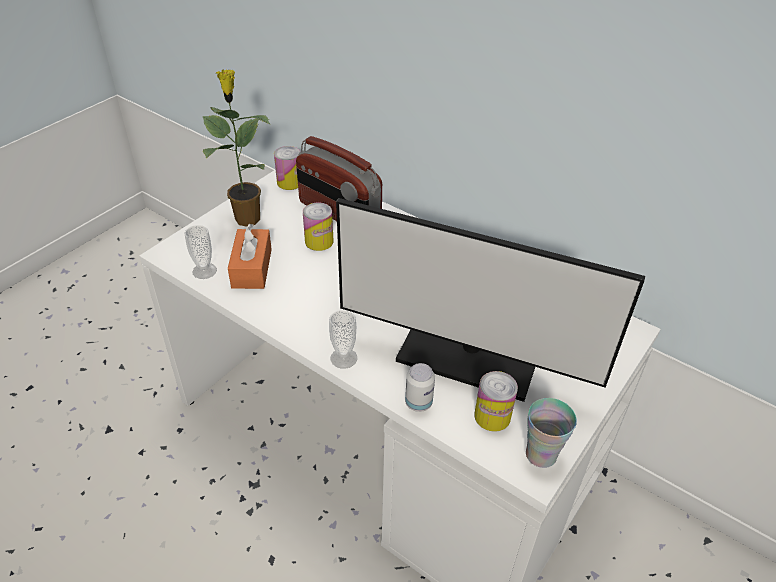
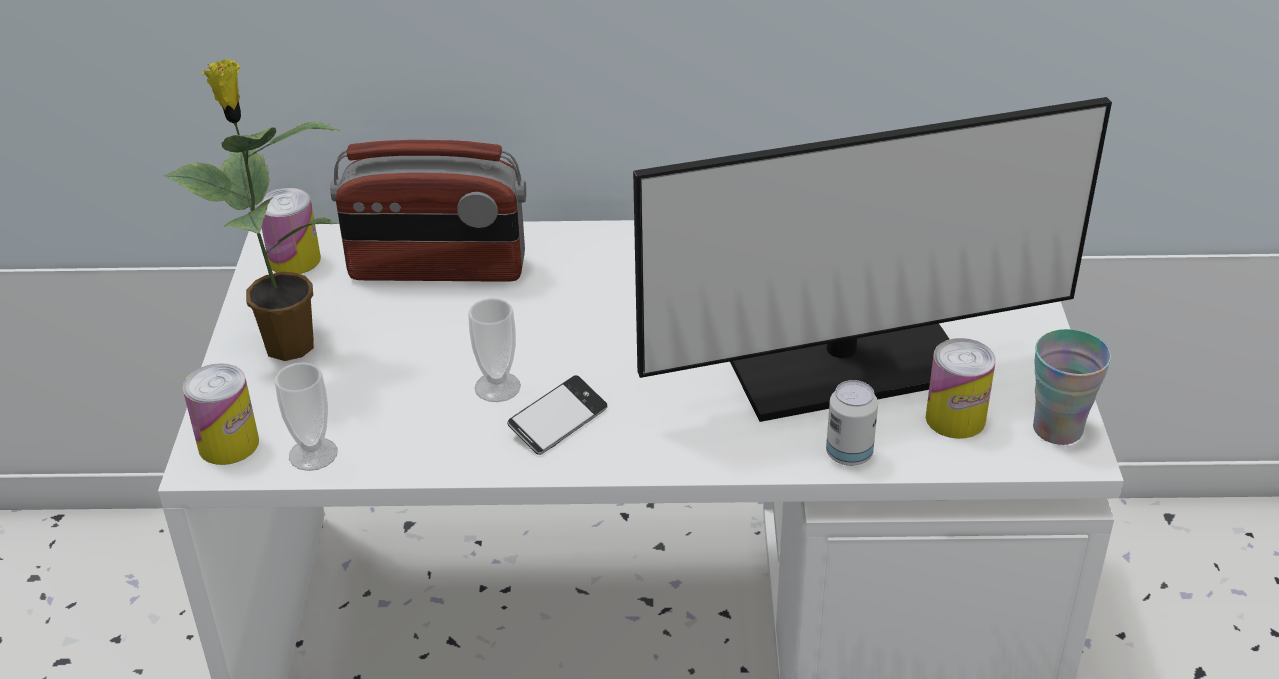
camera: 35 degrees left, 5 degrees down
(252, 268) = (390, 411): orange tissue box -> none
(310, 310) = (558, 421): none -> phone
(319, 241) = (453, 322): can -> can (228, 444)
(343, 358) = (684, 456): cup -> cup (497, 387)

